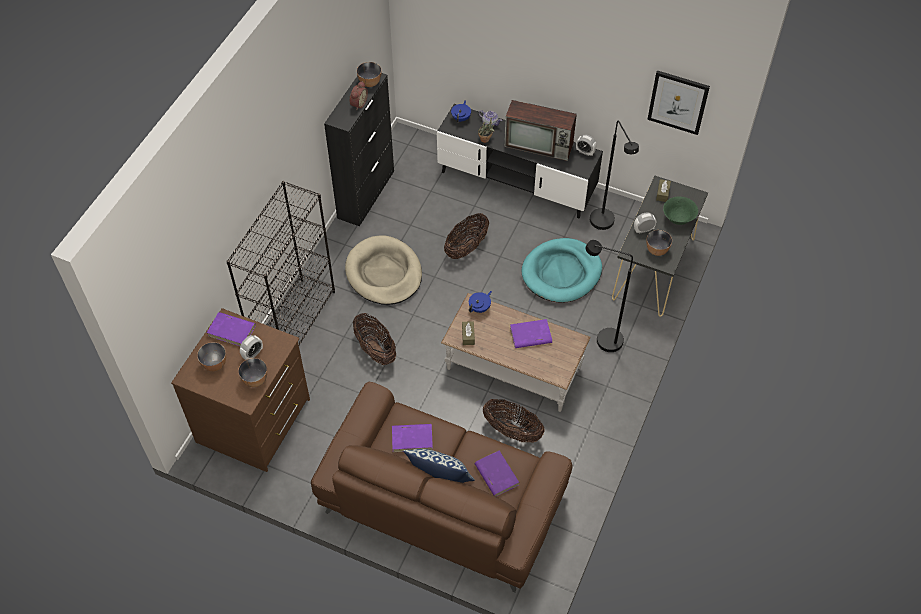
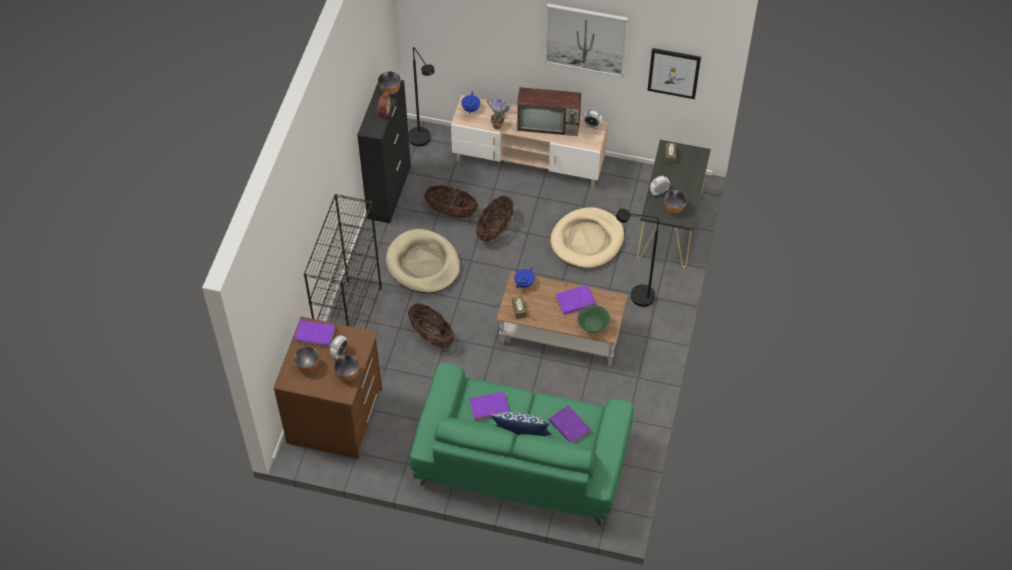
camera: 10 degrees left, 0 degrees up
(442, 501) = (521, 459): brown sofa -> green sofa
(512, 430) = (571, 389): basket -> basket (451, 212)
(516, 182) = (528, 160): black tv stand -> beige tv stand
(561, 273) = (587, 240): turquoise dog bed -> beige dog bed
(586, 53) = (586, 39): none -> picture
(605, 225) = (619, 190): black floor lamp -> black floor lamp (423, 142)
(678, 219) = (688, 177): green bowl -> green bowl (593, 326)

